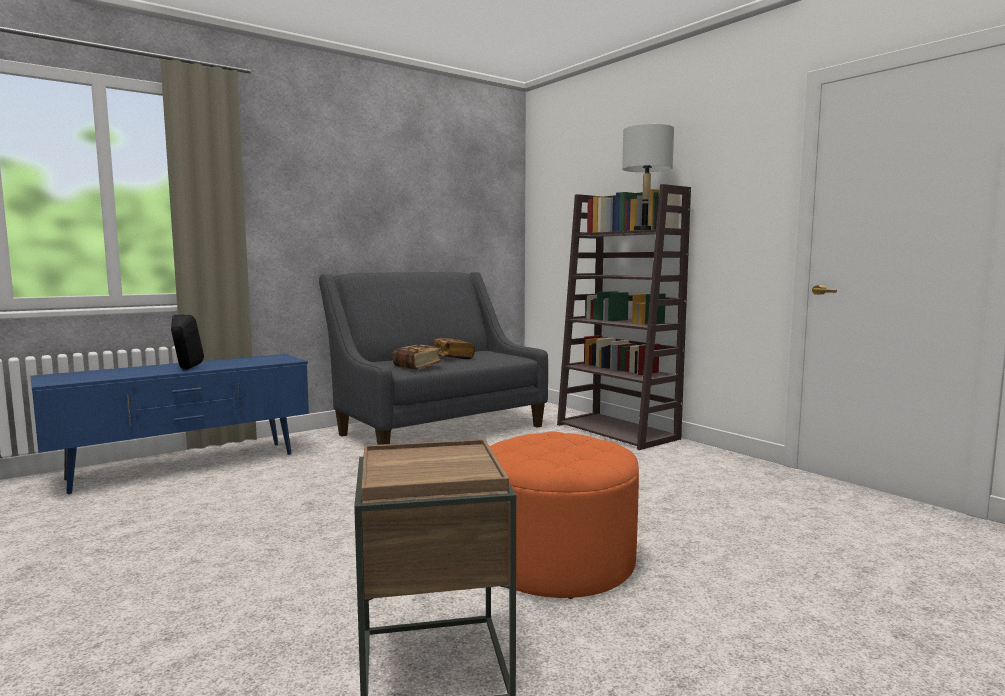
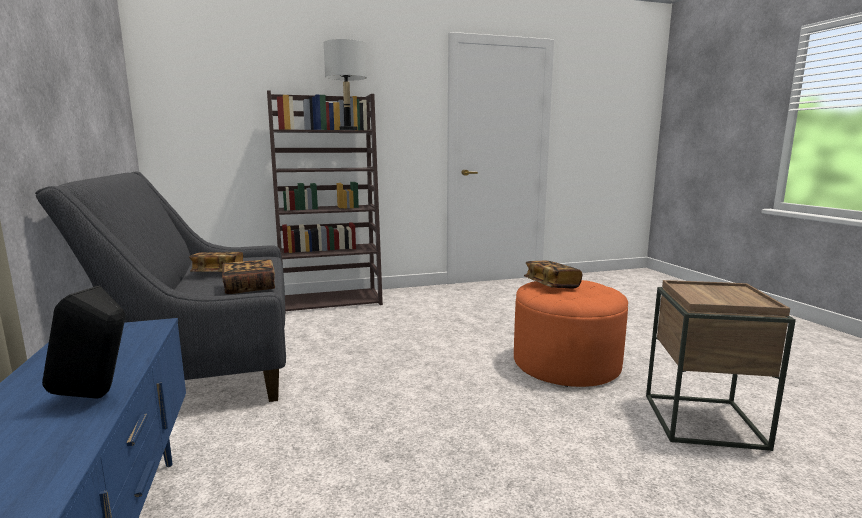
camera: 70 degrees left, 5 degrees up
(558, 439) = (551, 285): none -> book

